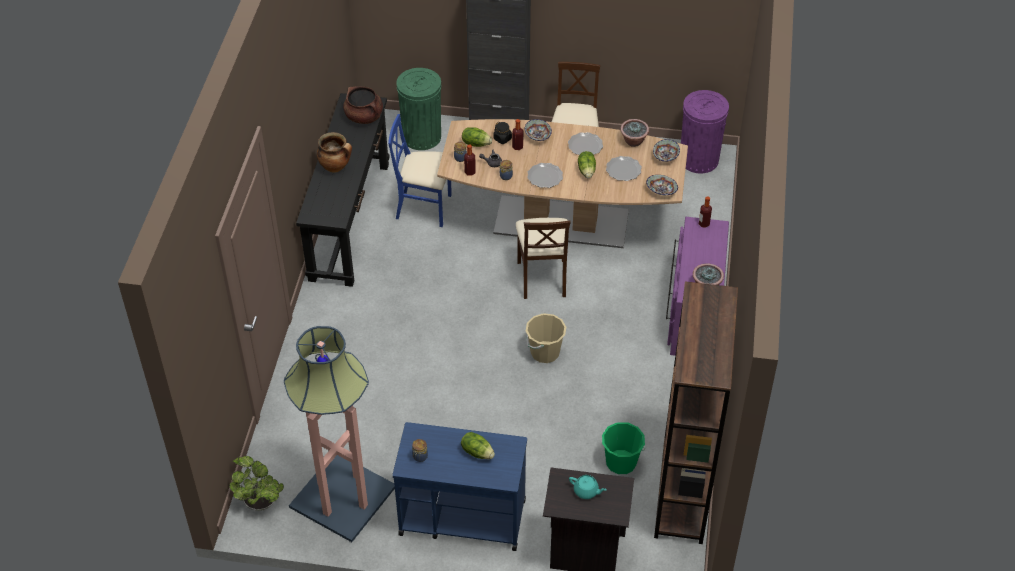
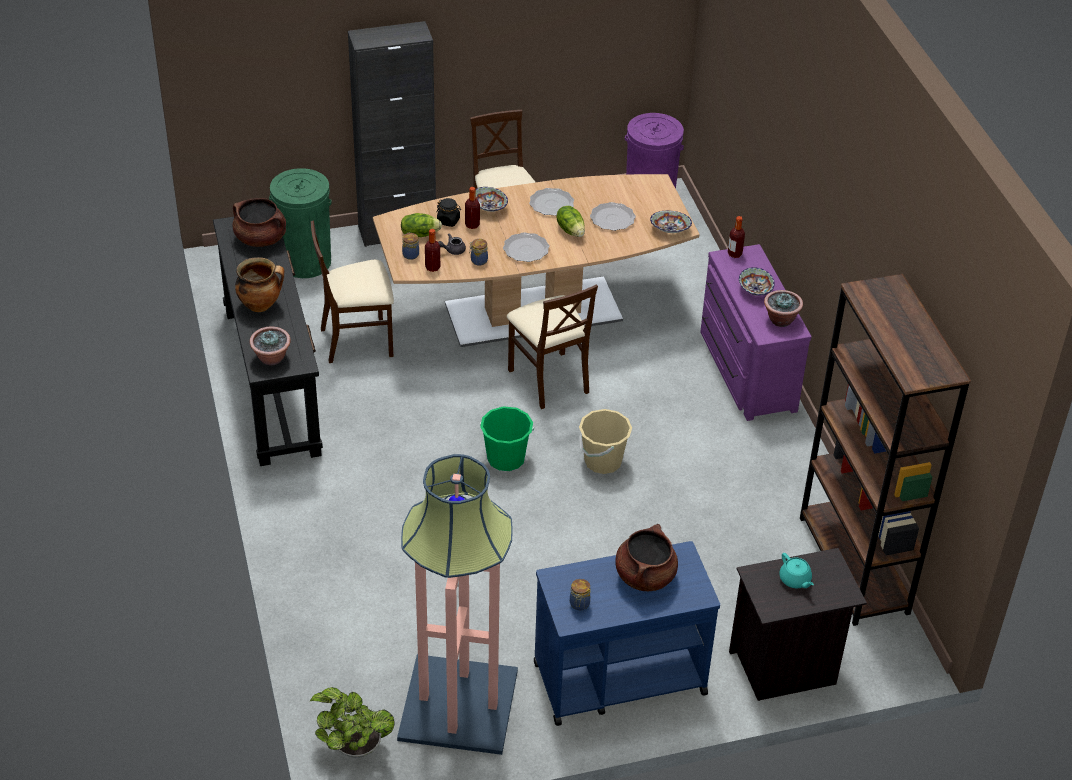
camera: 25 degrees left, 5 degrees down
(424, 207) = (357, 340): blue chair -> beige chair
(477, 452) = (645, 576): lettuce -> brown cooking pot
(586, 491) = (795, 580): turquoise teapot -> turquoise teapot turned 60 degrees clockwise
(621, 462) = (765, 555): green bucket -> green bucket (506, 458)
(633, 141) = (604, 185): potted plant -> potted plant (272, 358)
(666, 157) = (651, 192): bowl -> bowl (755, 290)

